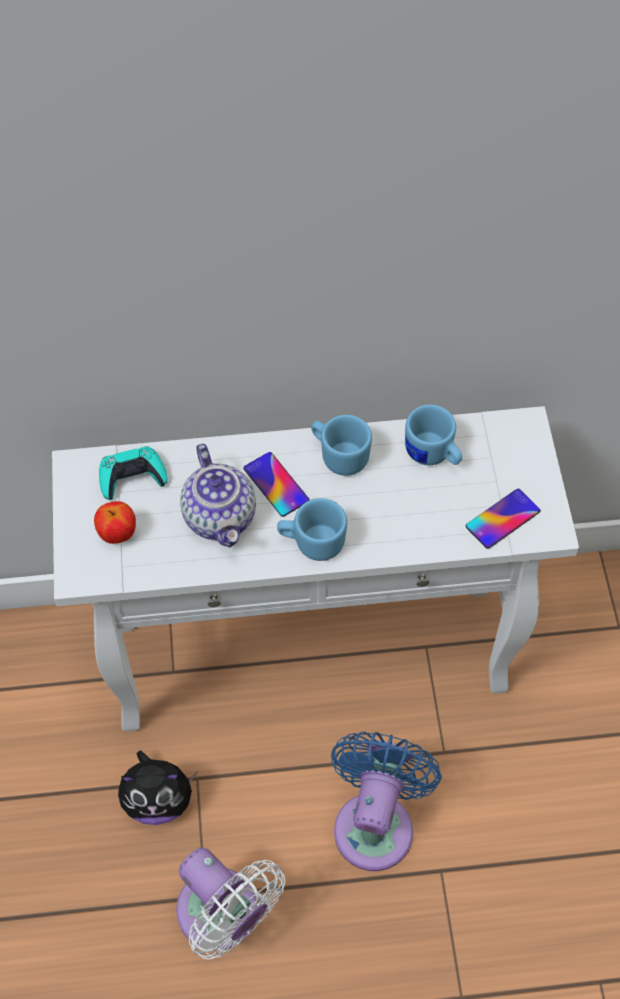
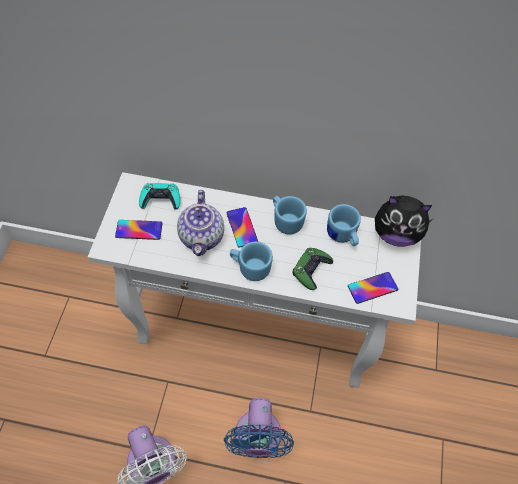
camera: 15 degrees right, 0 degrees up
(118, 534) = (139, 230): apple -> phone
(158, 800) = (142, 387): plush toy -> plush toy (395, 234)
(376, 822) = (257, 439): blue fan -> blue fan turned 150 degrees clockwise
(404, 519) = (311, 270): none -> green game controller

